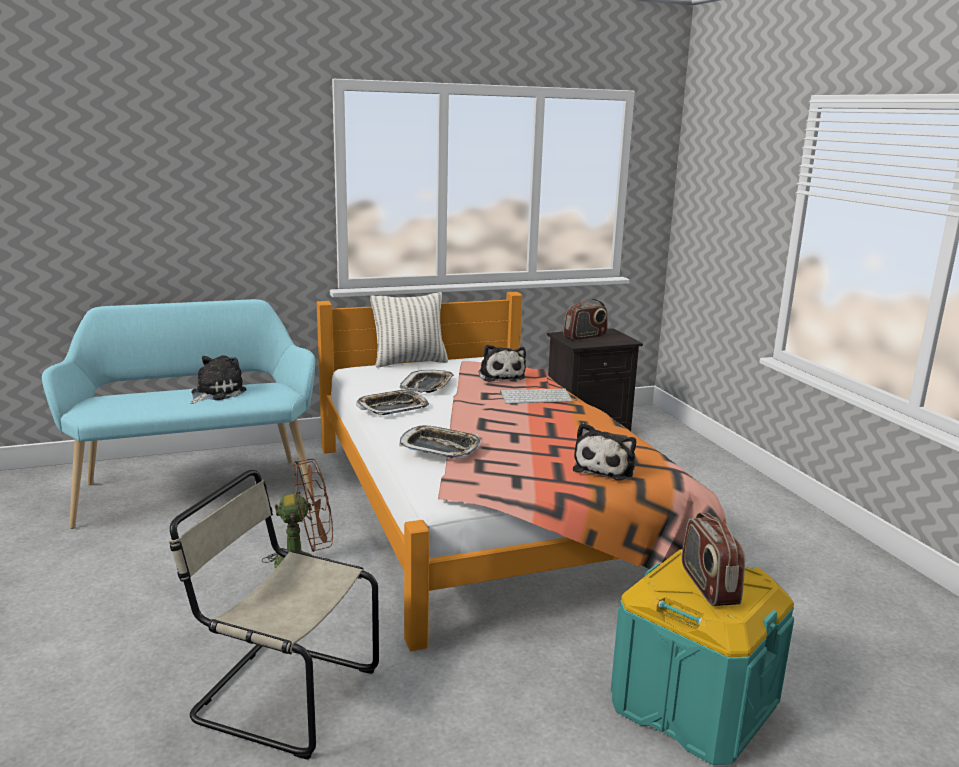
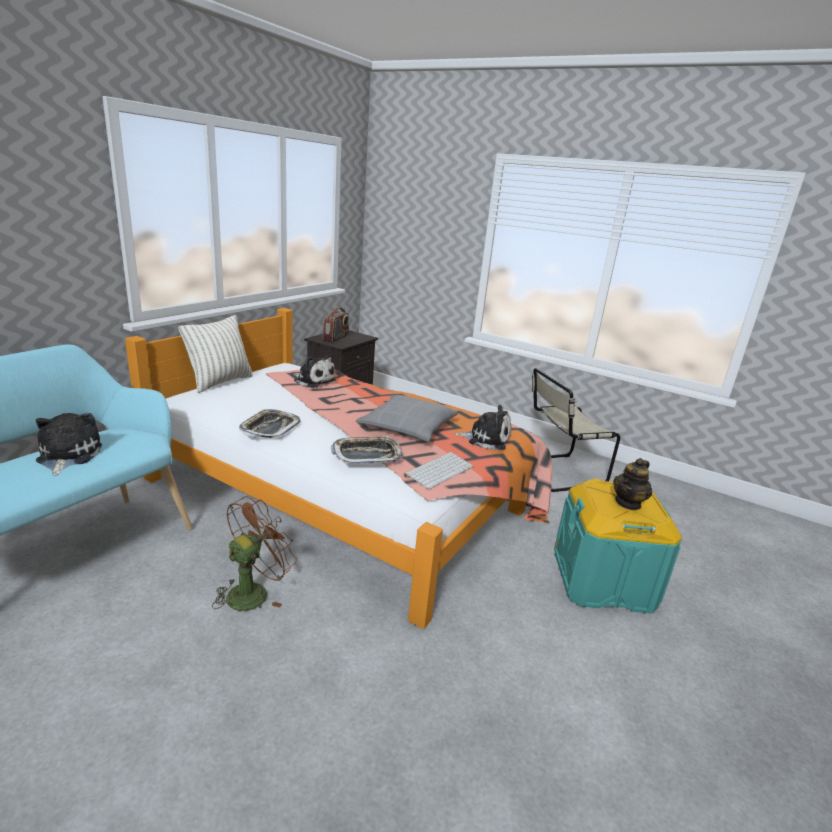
camera: 40 degrees left, 5 degrees up
(280, 694) = (375, 722): beige chair -> beige chair (557, 473)
(427, 386) = (269, 401): tray -> none
(529, 436) = (408, 427): none -> grey pillow
(536, 397) = (367, 393): keyboard -> keyboard (439, 470)
(606, 468) = (486, 439): plush toy -> plush toy turned 60 degrees counterclockwise
(708, 585) = (628, 503): radio -> teapot

